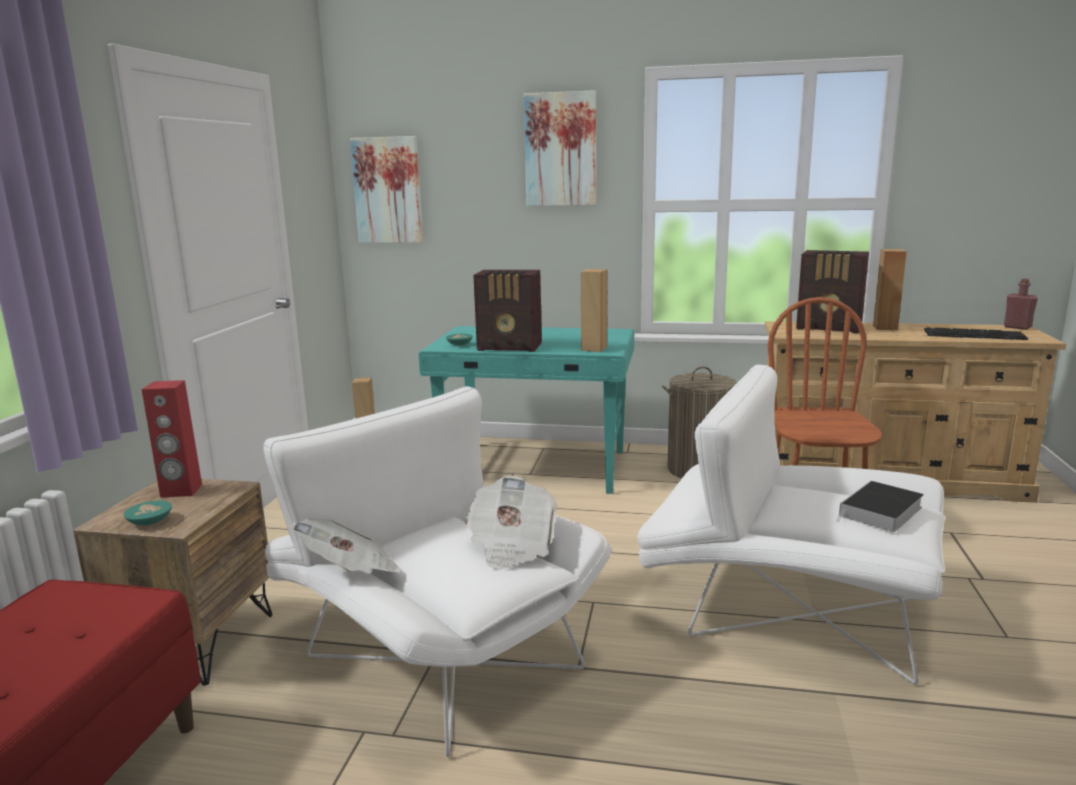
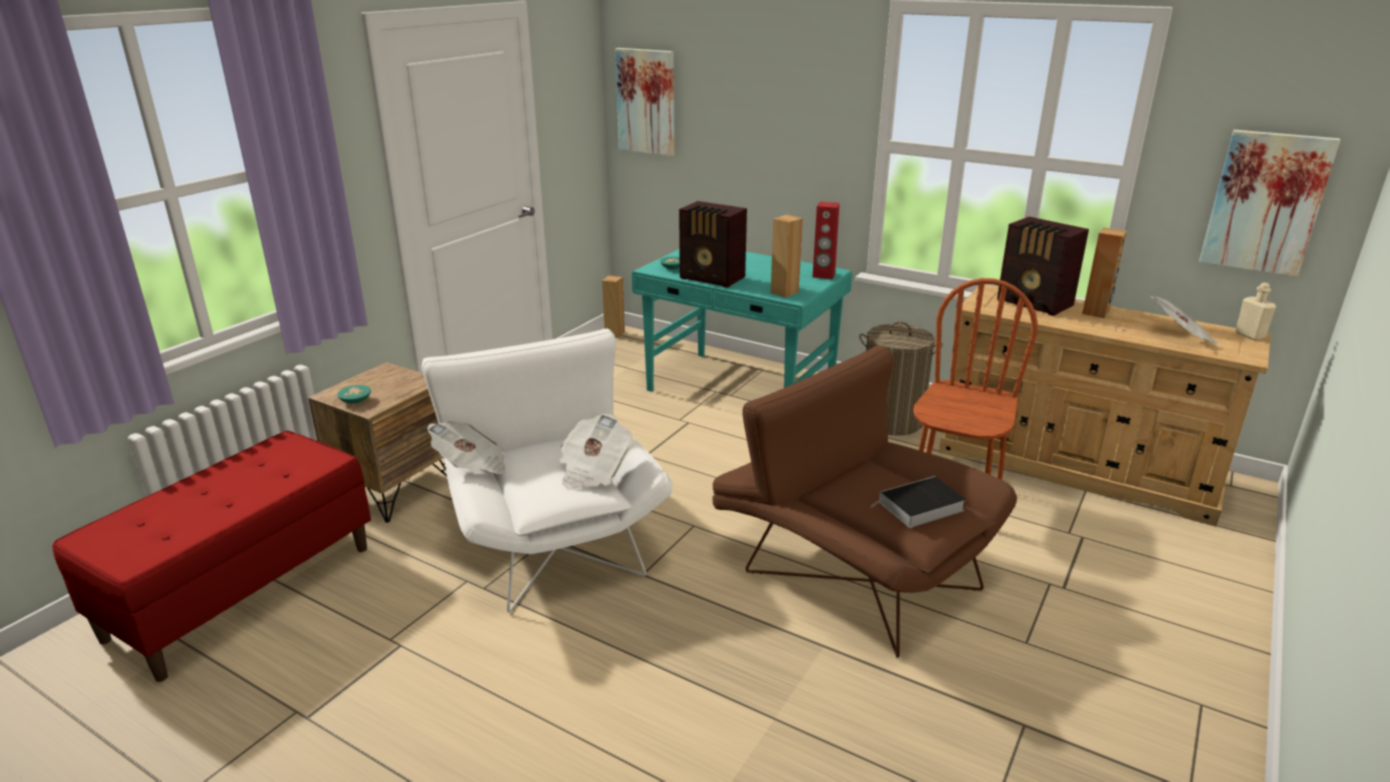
camera: 20 degrees right, 10 degrees up
(181, 491) = (389, 378): red speaker -> red speaker (823, 275)
(560, 149) = (803, 78): picture -> picture (1265, 202)
(787, 608) = (850, 570): white armchair -> brown armchair
(975, 334) = (1181, 338): keyboard -> newspaper
(1017, 327) = (1249, 335): red bottle -> beige bottle

